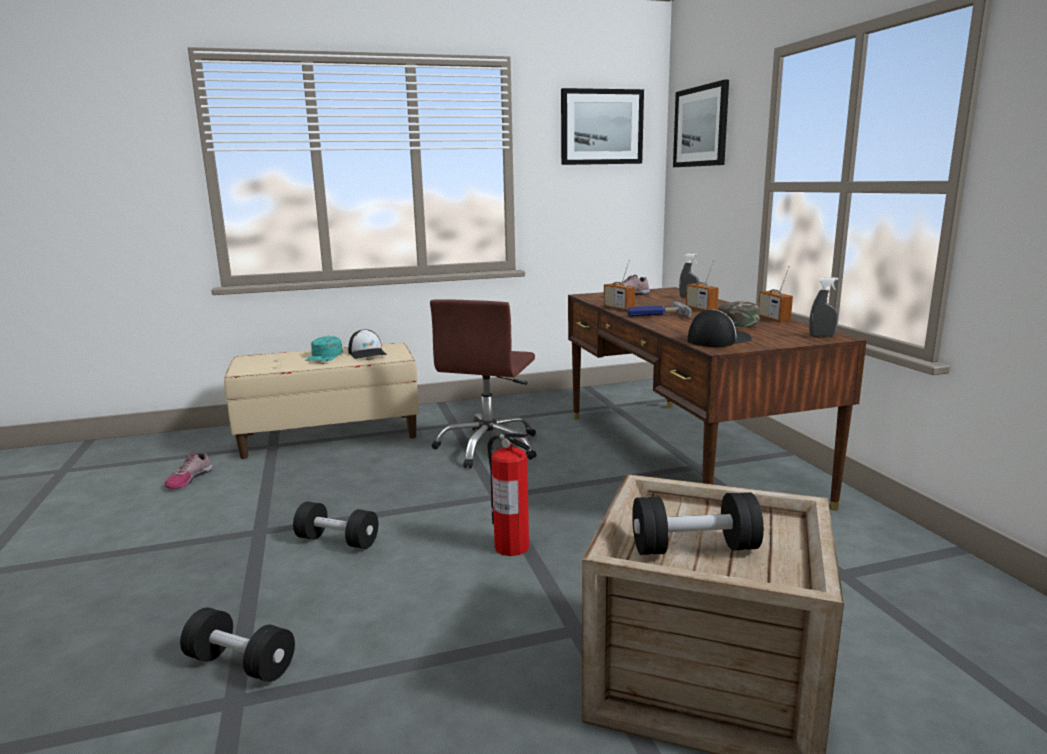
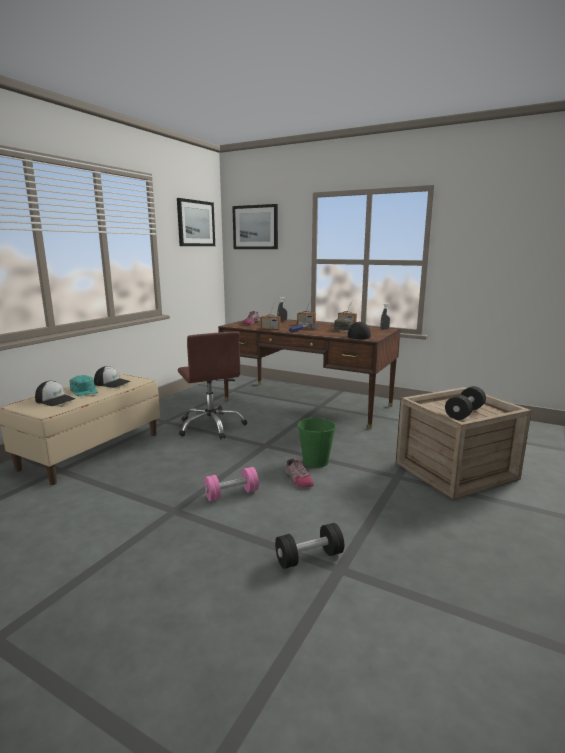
camera: 45 degrees left, 0 degrees up
(188, 479) = (39, 510): shoe -> shoe (298, 479)
(281, 360) = (55, 400): none -> cap
(337, 541) = (231, 494): black dumbbell -> pink dumbbell
(511, 546) = (316, 461): fire extinguisher -> green bucket

